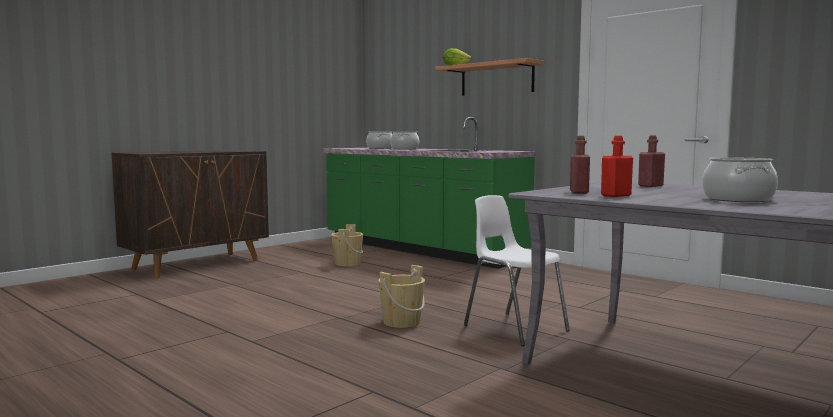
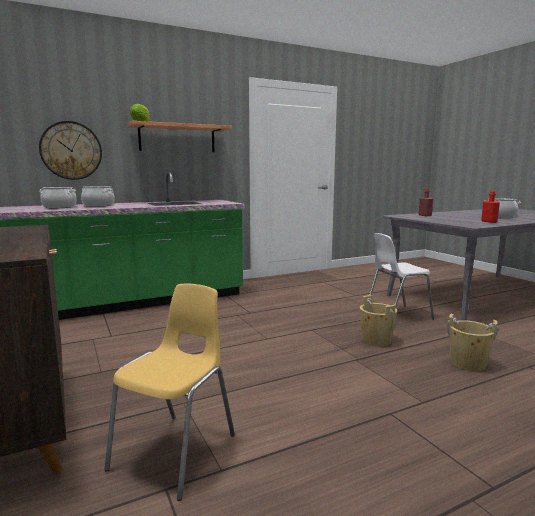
camera: 70 degrees left, 5 degrees up
(172, 291) = (176, 452): none -> yellow chair
(347, 263) = (152, 335): beige bucket -> beige bucket (468, 363)
(415, 99) = (71, 150): none -> wall clock
(579, 192) = (469, 222): red bottle -> none

